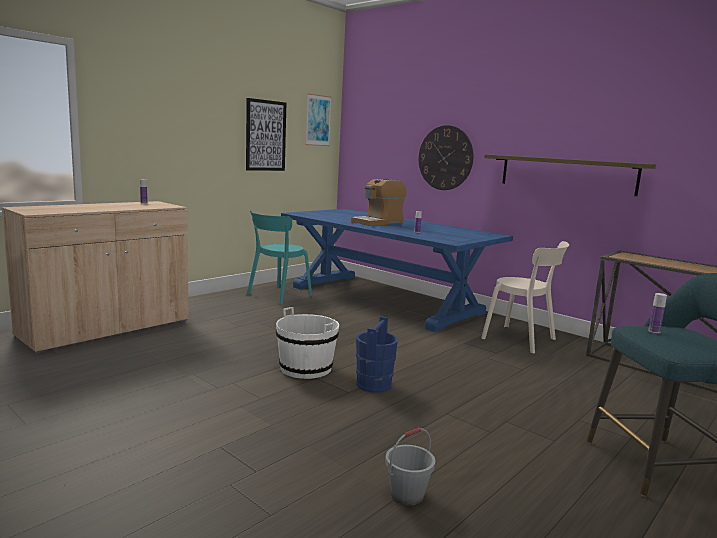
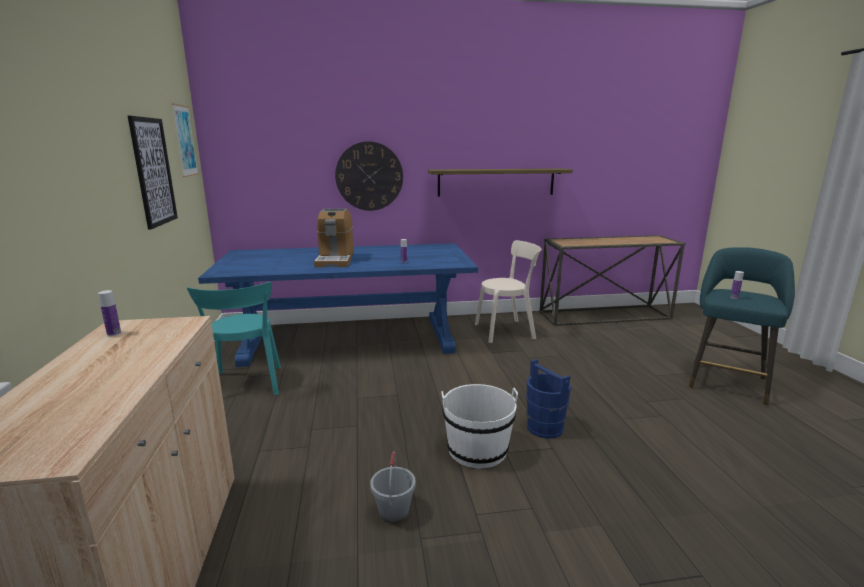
camera: 50 degrees left, 5 degrees up
(407, 494) = (758, 498): grey bucket -> grey bucket (393, 512)

